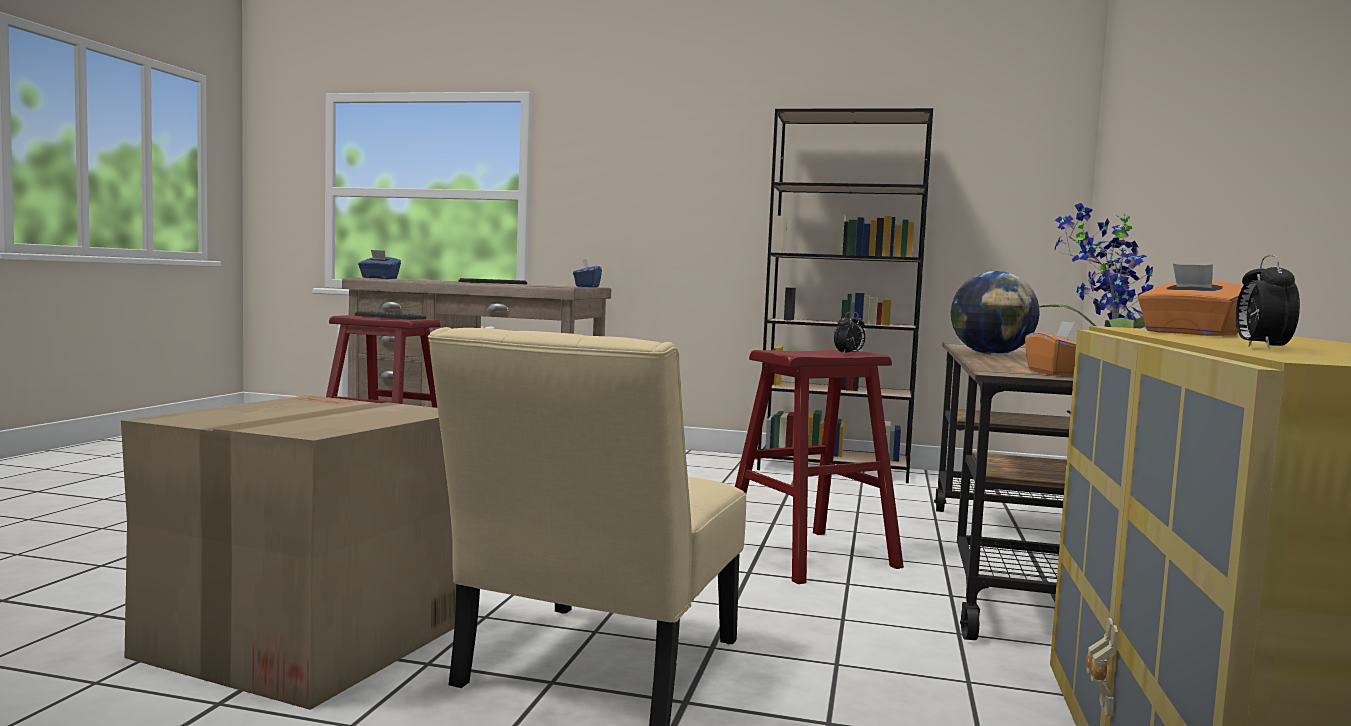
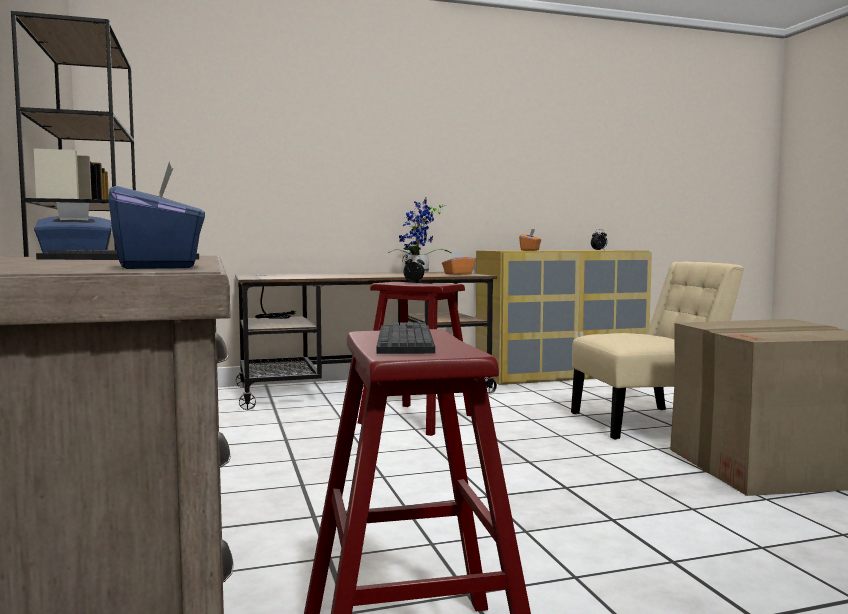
camera: 120 degrees left, 0 degrees up
(991, 354) = (360, 276): globe -> none

